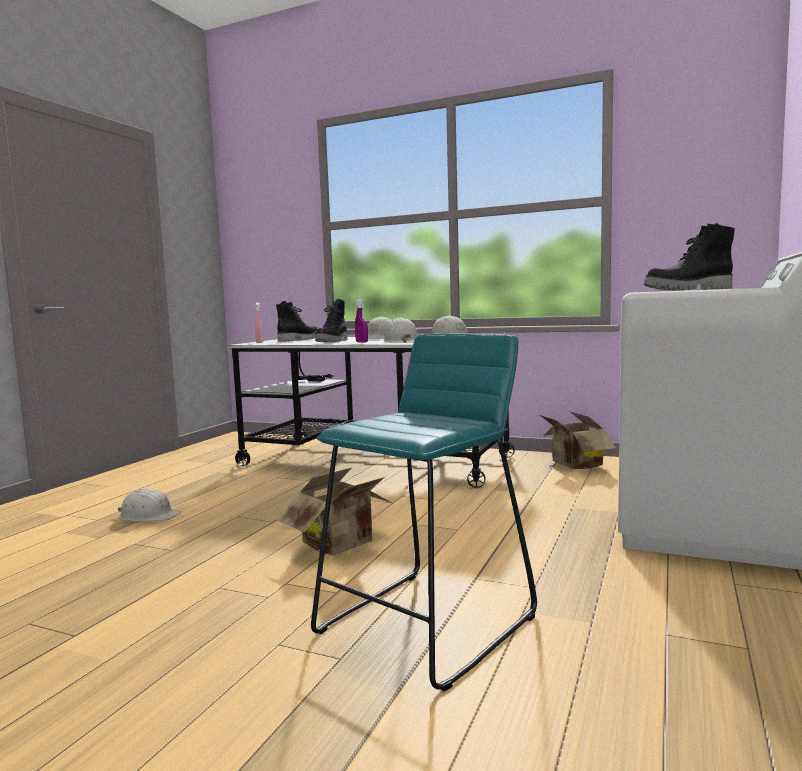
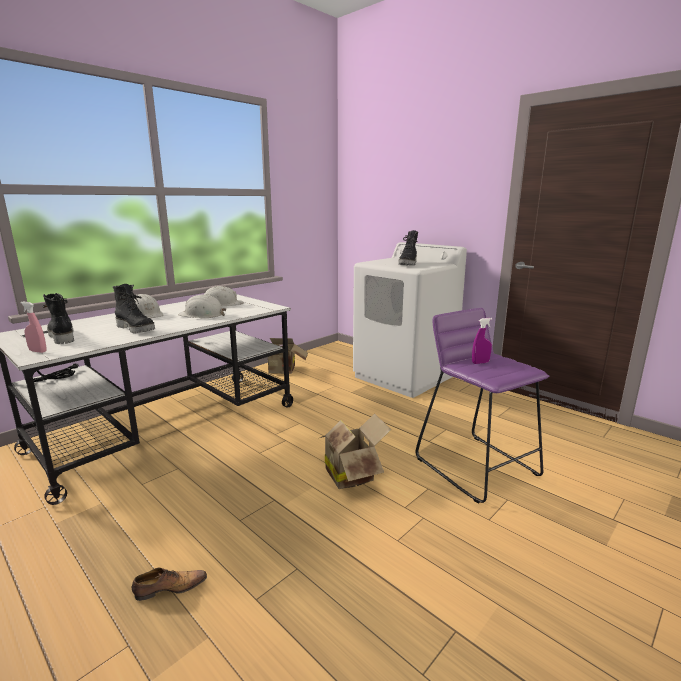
camera: 70 degrees left, 10 degrees up
(149, 516) = (169, 588): white hard hat -> shoe
(361, 342) = (180, 323): purple spray bottle -> purple spray bottle (480, 363)
(427, 624) = (477, 466): turquoise stool -> purple stool

